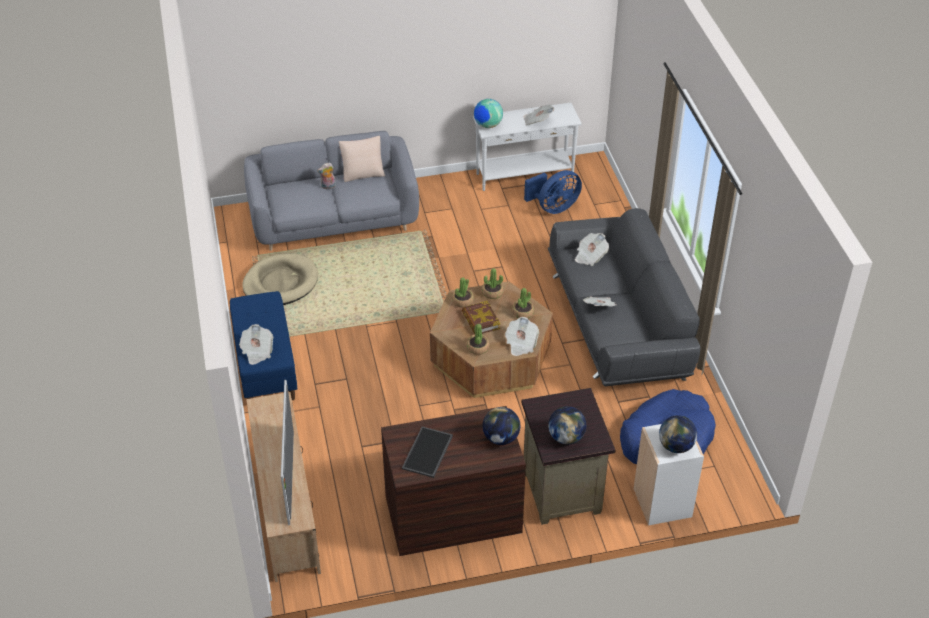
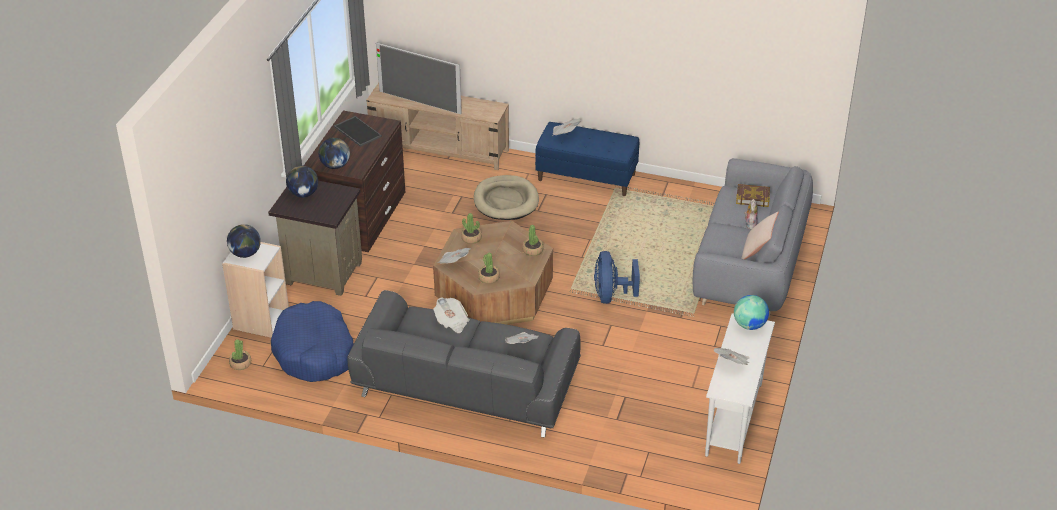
camera: 120 degrees right, 5 degrees down
(280, 283) = (681, 211): beige dog bed -> beige dog bed (506, 201)
(480, 320) = (500, 251): book -> book (752, 197)
(492, 293) = (528, 270): potted plant -> potted plant (240, 363)
(554, 207) = (665, 419): blue fan -> blue fan (611, 295)

